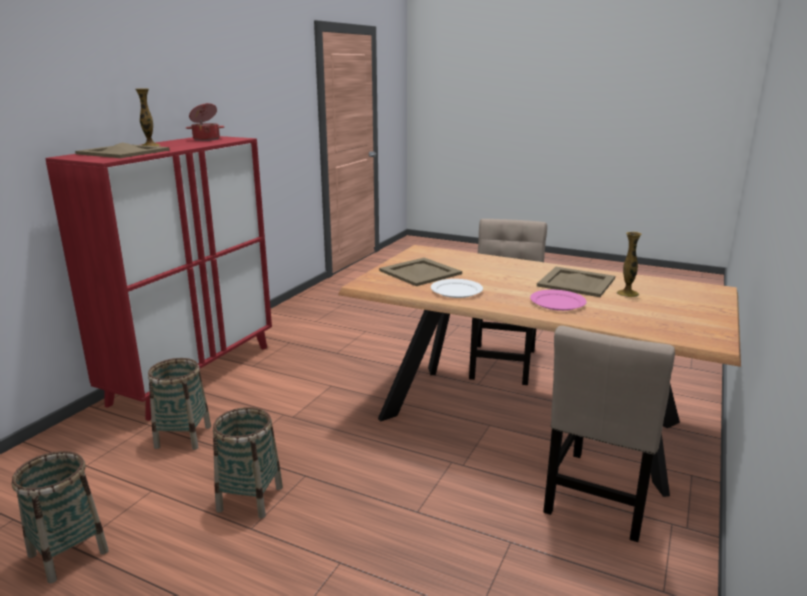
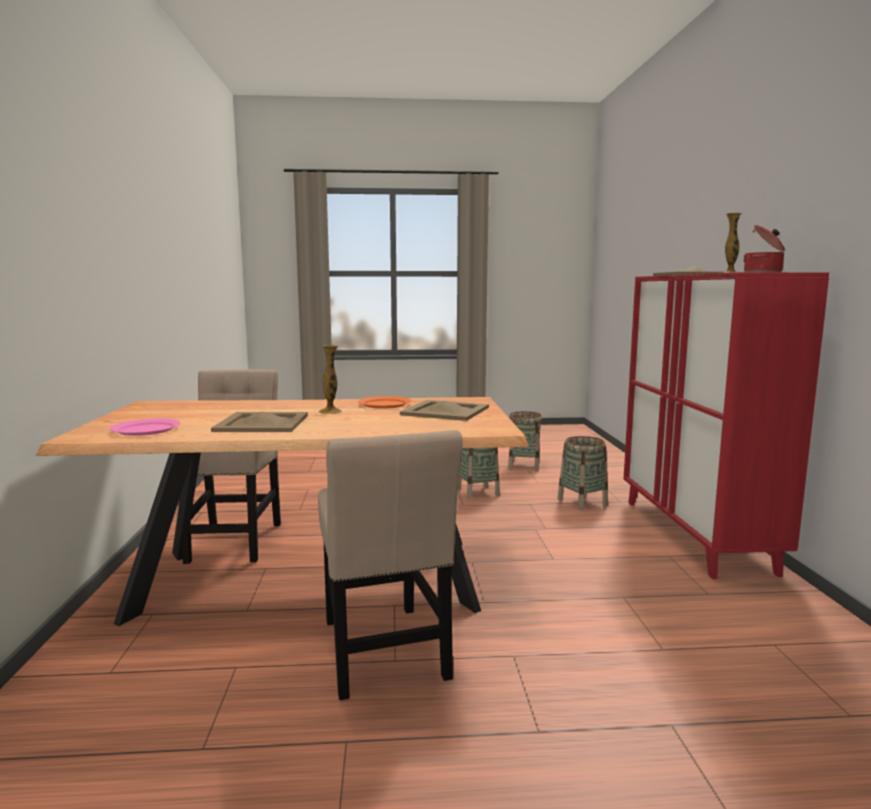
camera: 150 degrees right, 10 degrees down
(456, 290) = (384, 404): white plate -> orange plate
(557, 303) = (280, 408): pink plate -> pink plate (146, 429)
(627, 293) = (203, 421): vase -> vase (330, 411)

